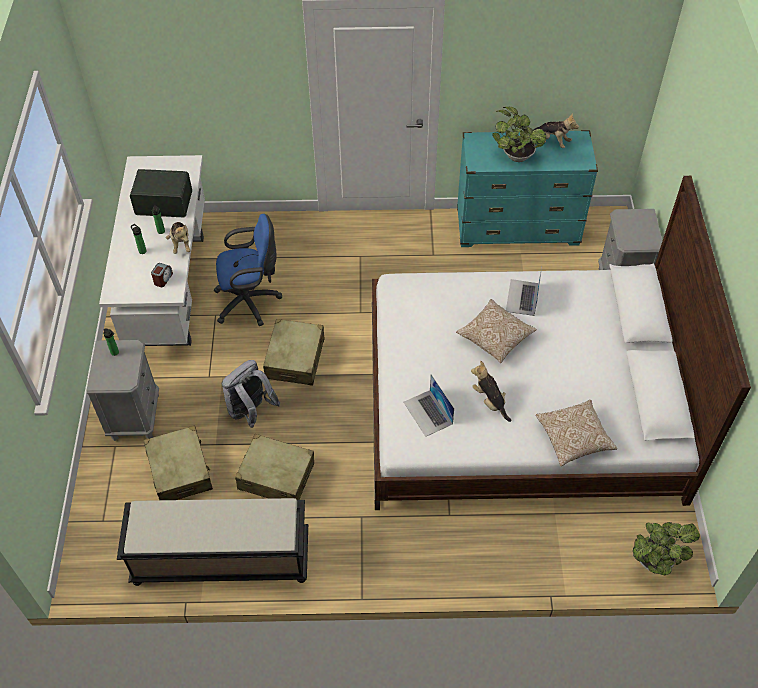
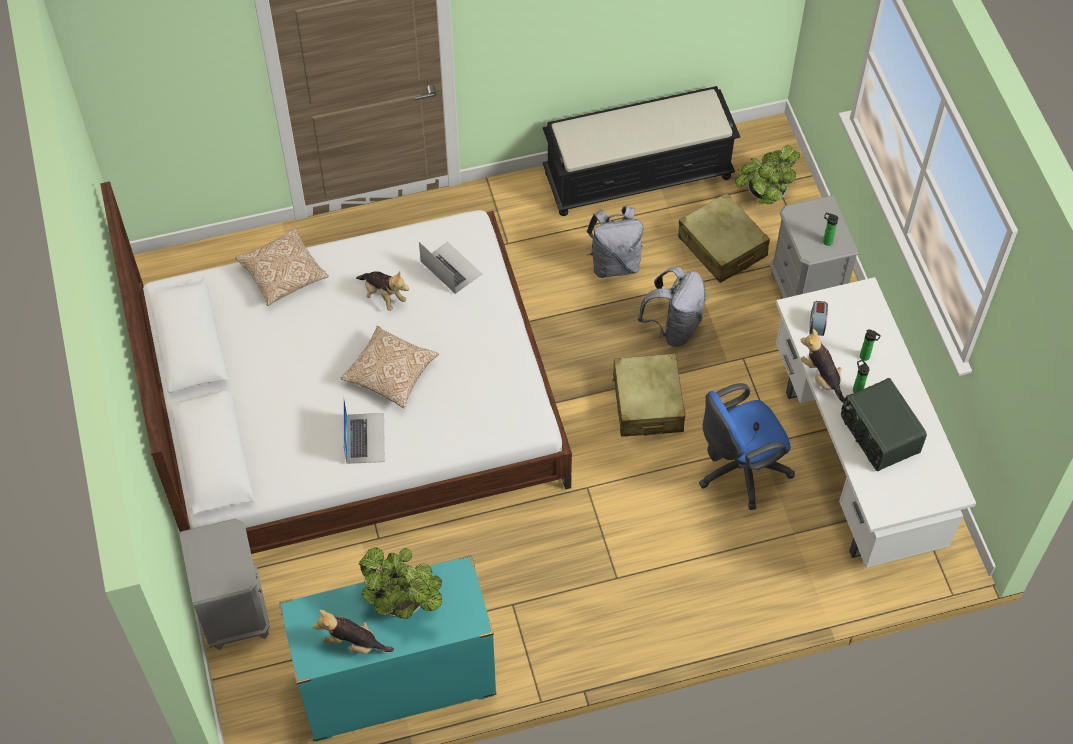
camera: 165 degrees right, 5 degrees up
(164, 202) = (878, 435): radio -> radio turned 75 degrees clockwise
(276, 476) = (614, 263): beige suitcase -> grey backpack
(655, 559) = (187, 266): potted plant -> potted plant (763, 196)

